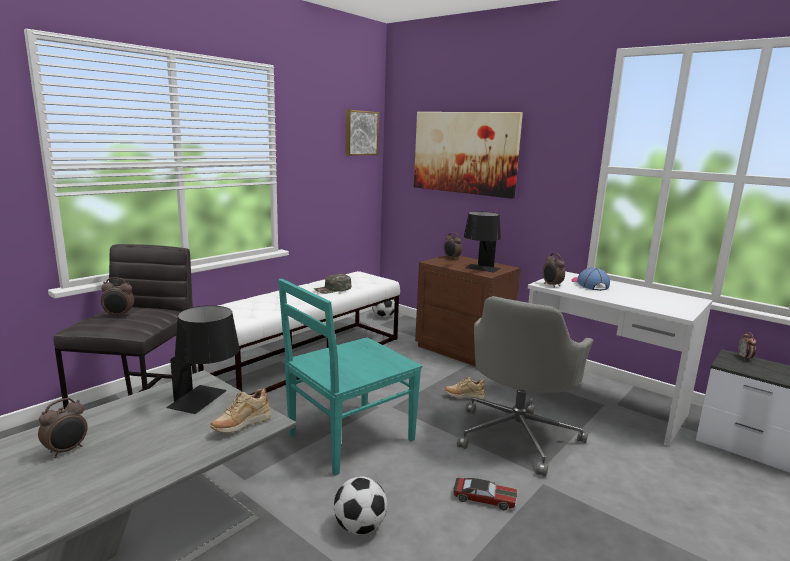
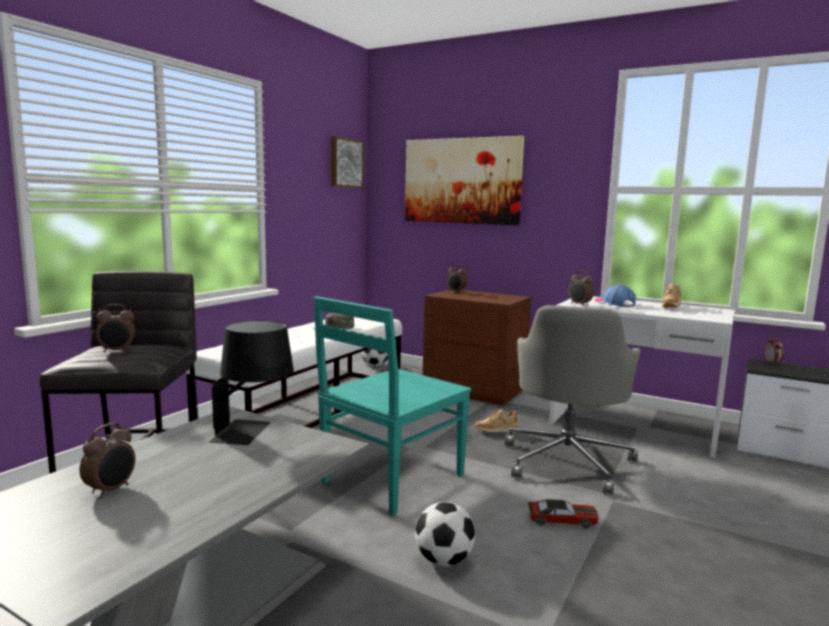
camera: 10 degrees left, 5 degrees down
(241, 426) = (309, 451): beige shoe -> beige shoe (670, 307)
(480, 269) = (493, 299): black table lamp -> none

